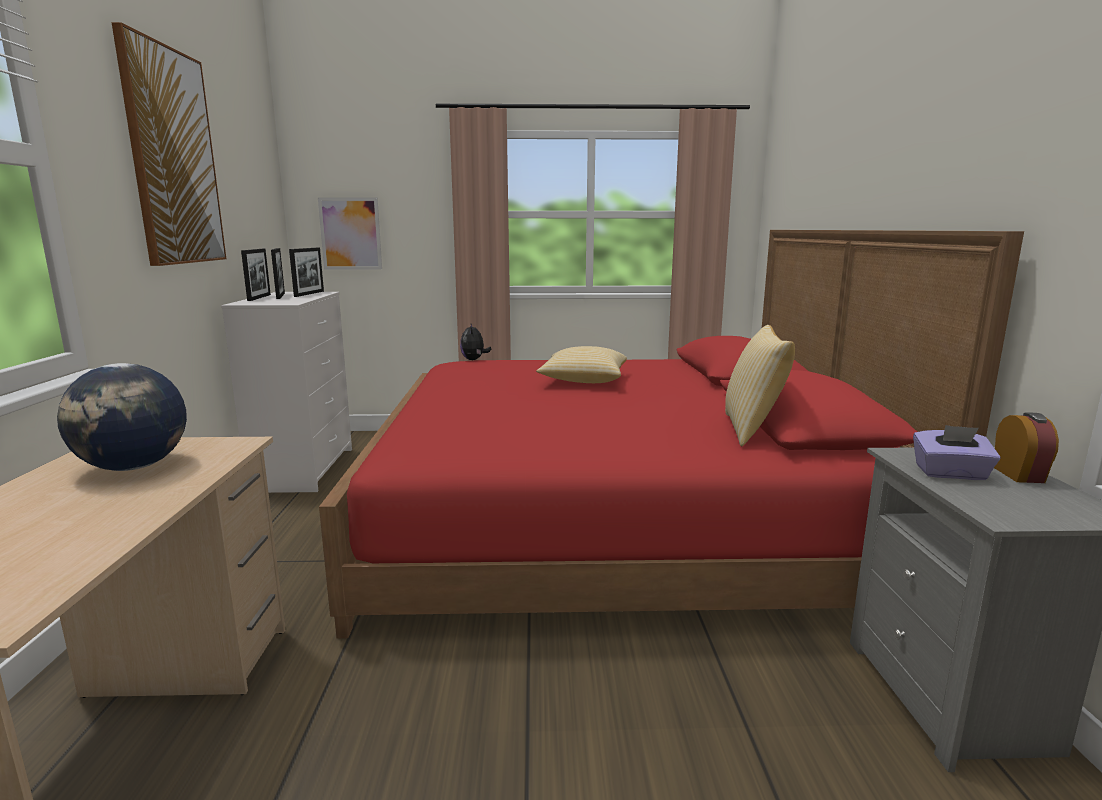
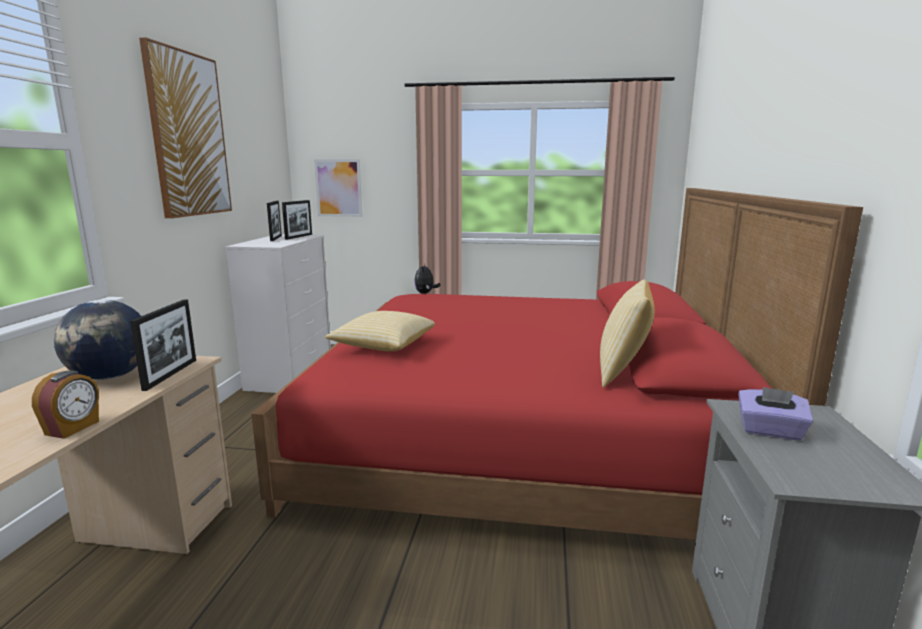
camera: 10 degrees right, 0 degrees up
(259, 297) = (259, 239): picture frame -> picture frame (171, 374)
(583, 381) = (502, 317): pillow -> pillow (383, 346)
(1019, 475) = (839, 438): alarm clock -> alarm clock (73, 428)

